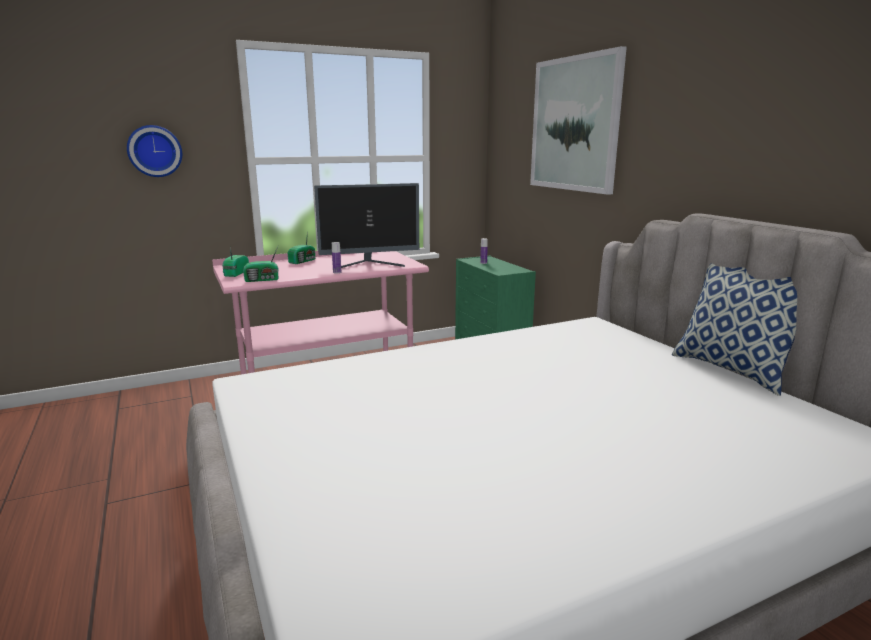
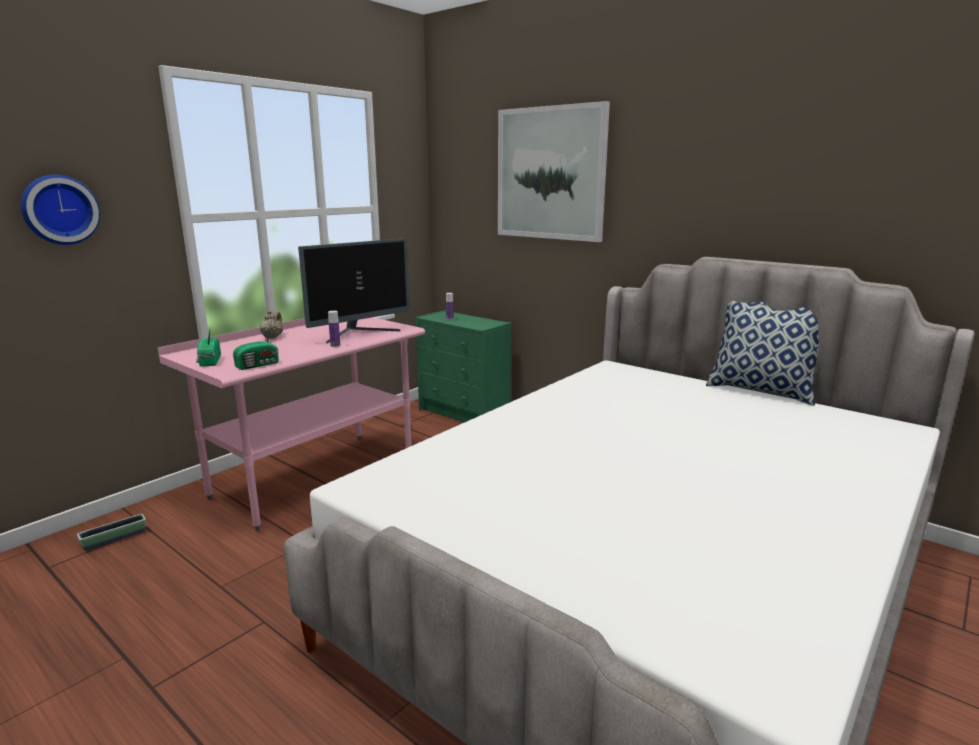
camera: 25 degrees left, 0 degrees up
(167, 399) = (114, 539): none -> planter
(303, 261) = (272, 337): radio -> beige teapot

